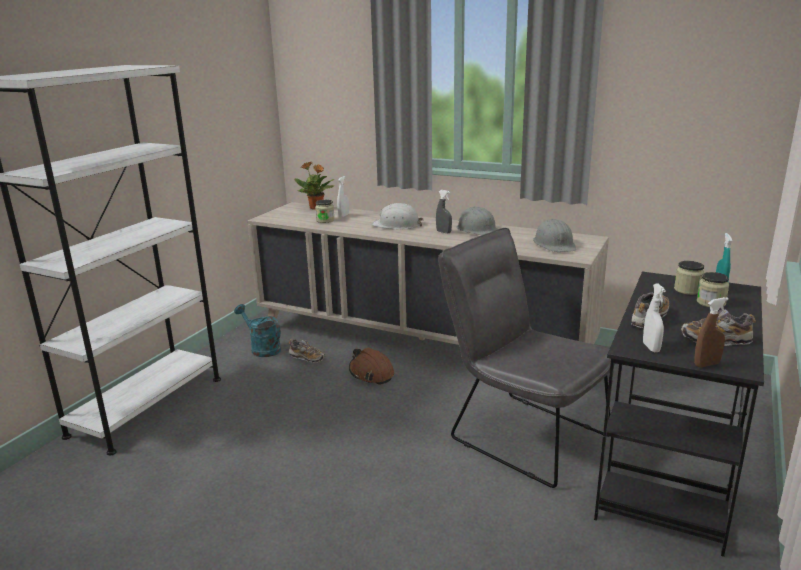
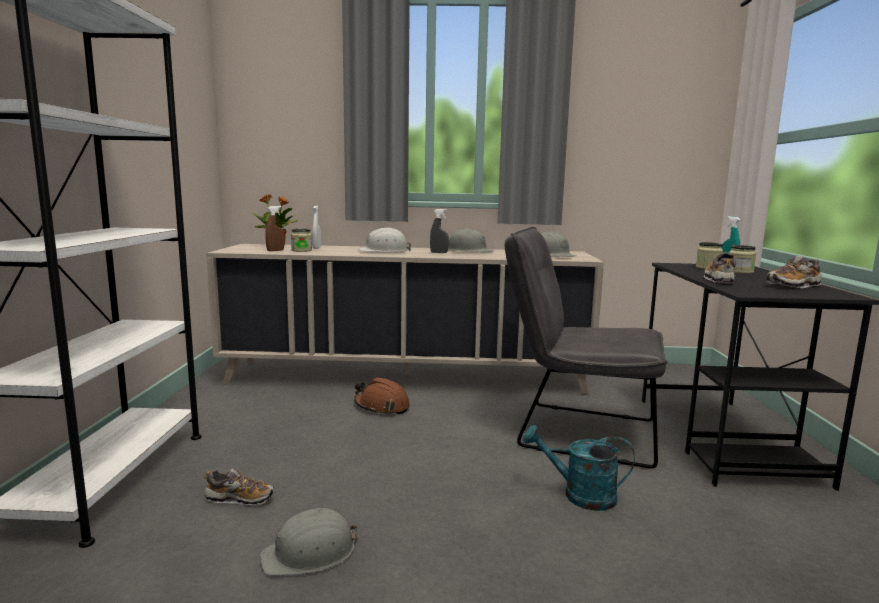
camera: 25 degrees left, 10 degrees down
(228, 494) = (310, 553): none -> grey hard hat
(262, 348) = (233, 402): turquoise watering can -> turquoise watering can (579, 495)
(307, 358) = (296, 403): shoe -> shoe (239, 499)
(651, 348) = (760, 291): white spray bottle -> none
(706, 364) = (821, 295): brown spray bottle -> brown spray bottle (275, 250)

